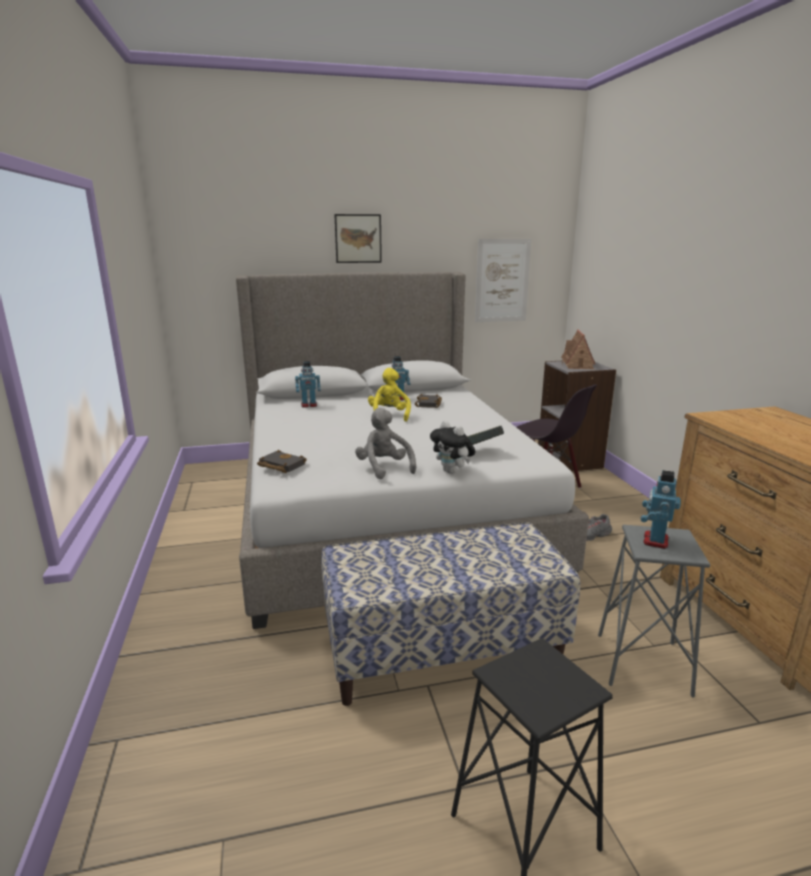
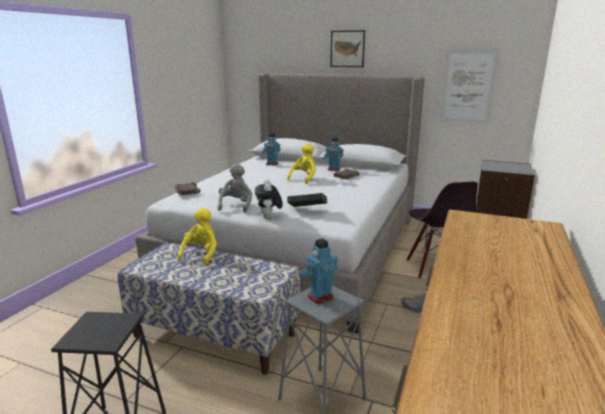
camera: 35 degrees right, 0 degrees up
(400, 546) = (201, 254): none -> yellow plush toy
(577, 364) = (506, 166): toy house -> none

